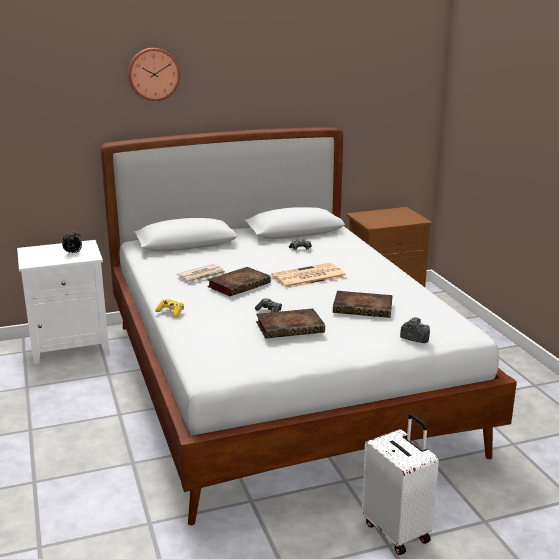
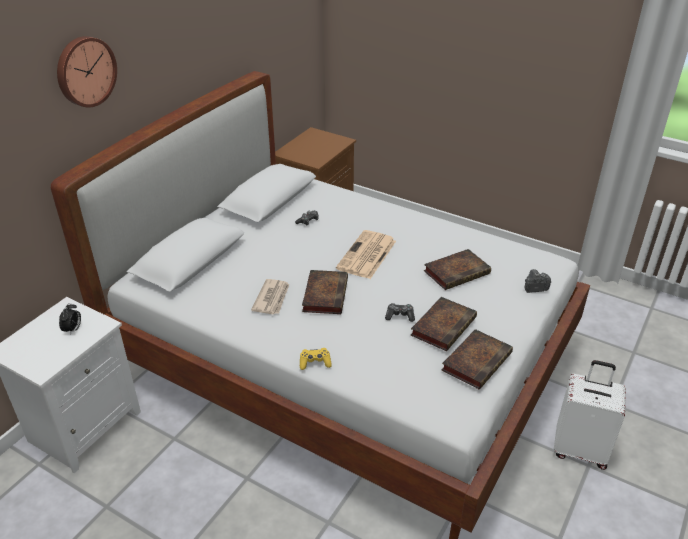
camera: 40 degrees left, 15 degrees up
(280, 353) = (477, 361): none -> book

